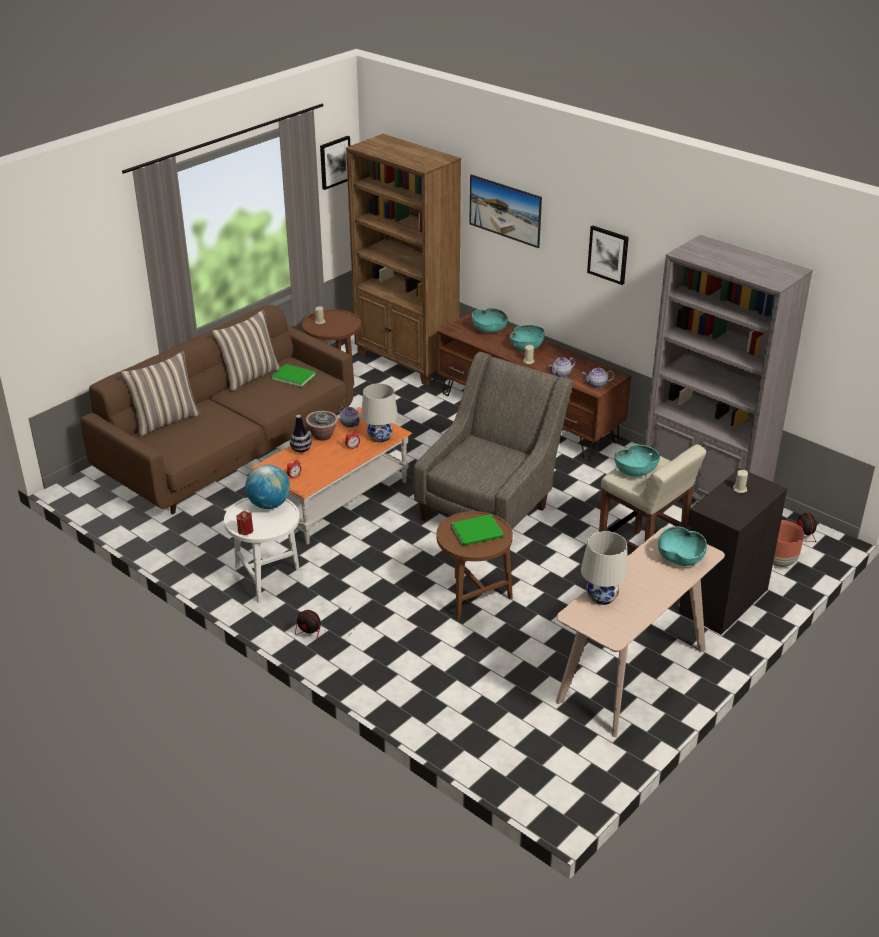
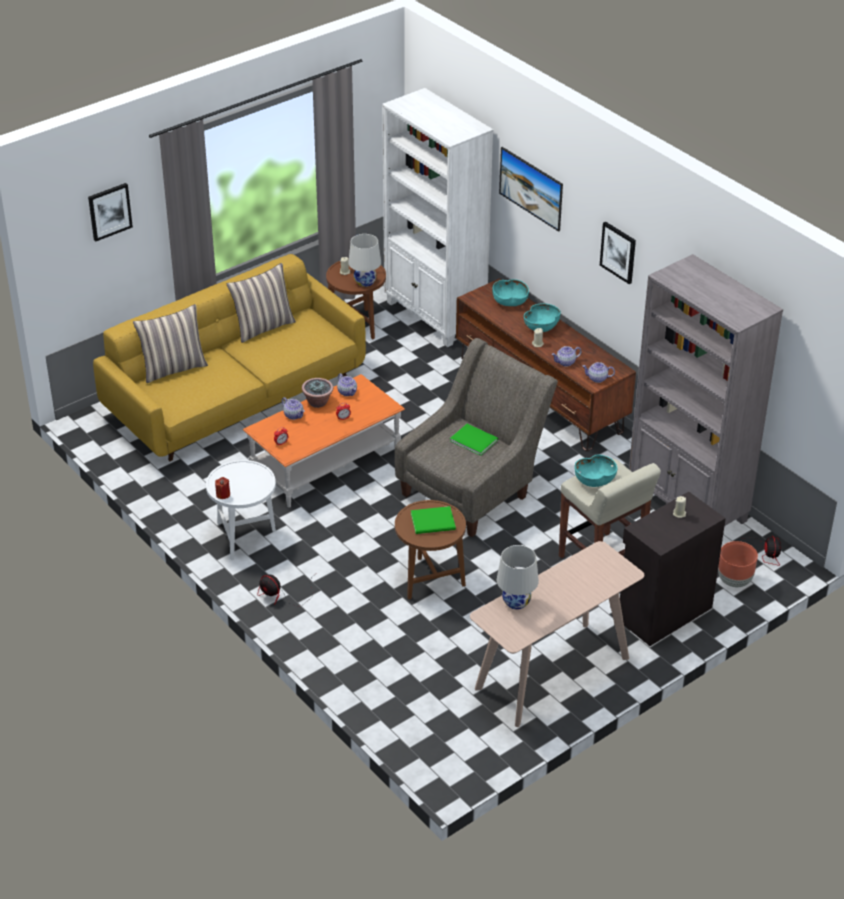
camera: 10 degrees right, 5 degrees up
(230, 449) = (237, 397): brown sofa -> yellow sofa
(269, 504) = (250, 471): globe -> none
(293, 376) = (305, 332): green book -> green book (473, 439)
(301, 450) = (294, 415): vase -> teapot
(335, 162) = (375, 110): picture -> picture (109, 211)
(380, 437) = (372, 410): white table lamp -> white table lamp (365, 282)
(407, 362) = (435, 316): brown bookcase -> white bookcase
(680, 558) = (601, 574): turquoise bowl -> none

